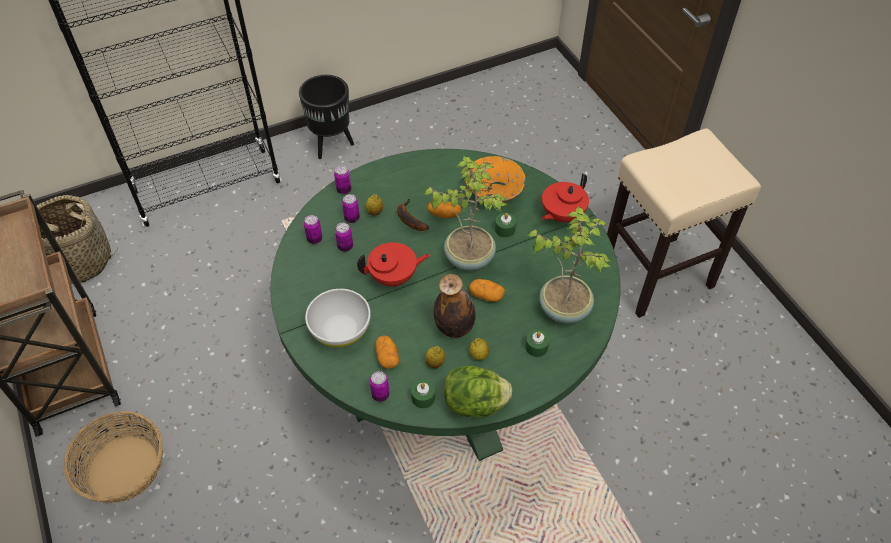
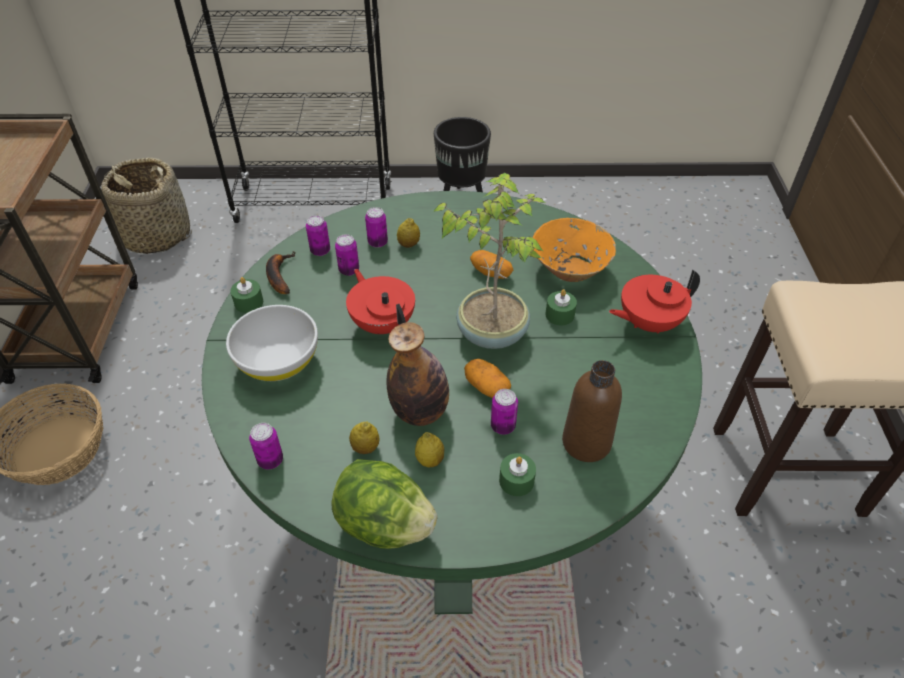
camera: 25 degrees right, 5 degrees down
(344, 190) = (389, 210): can -> can (503, 426)
(387, 357) = (311, 416): potato -> none
(394, 277) = (383, 323): red teapot -> red teapot turned 135 degrees counterclockwise
(409, 219) = (444, 264): banana -> banana (279, 275)
(423, 397) = (321, 486): green candle -> green candle (249, 302)
(564, 308) = (586, 442): potted plant -> brown bottle

